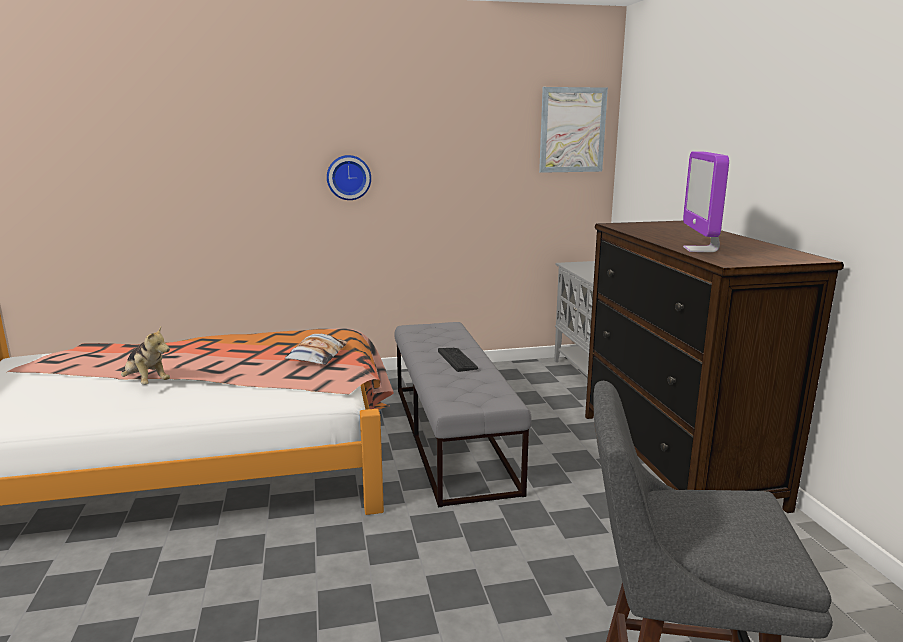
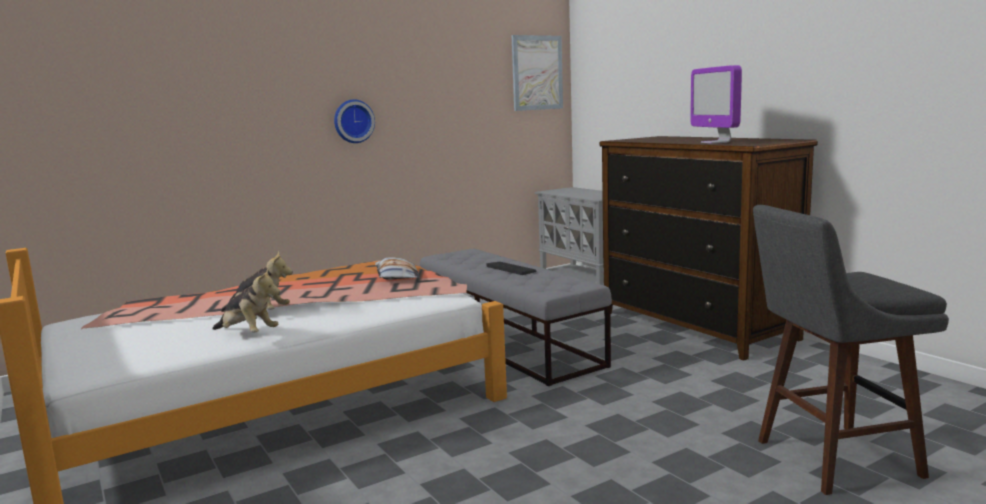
camera: 20 degrees left, 5 degrees down
(105, 409) = (248, 334): none -> plush toy

